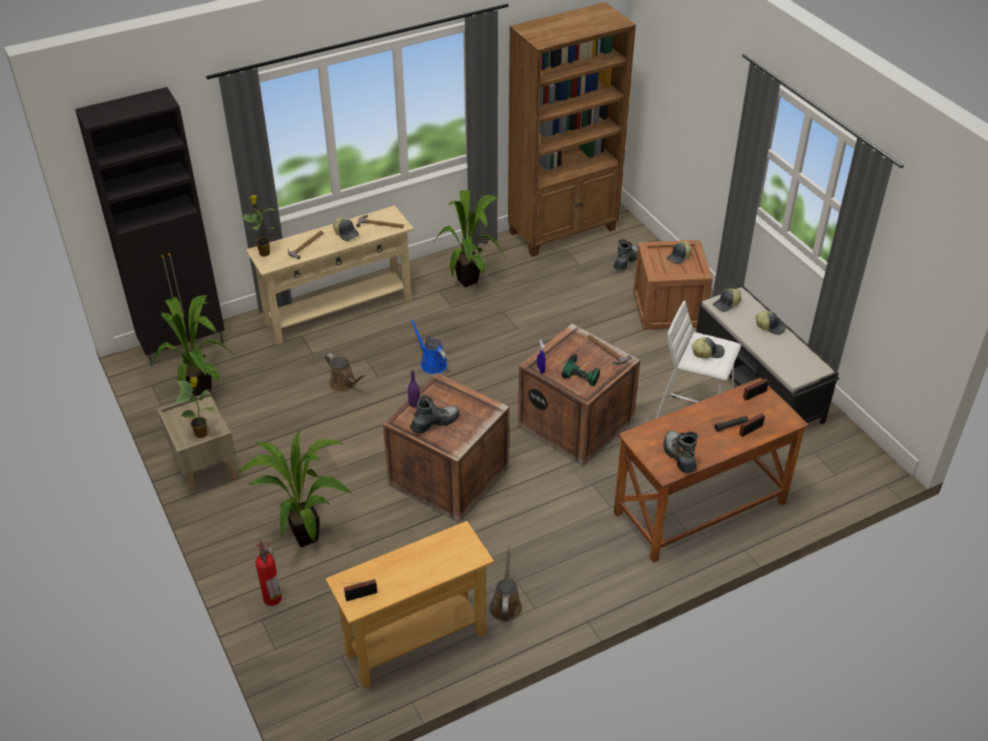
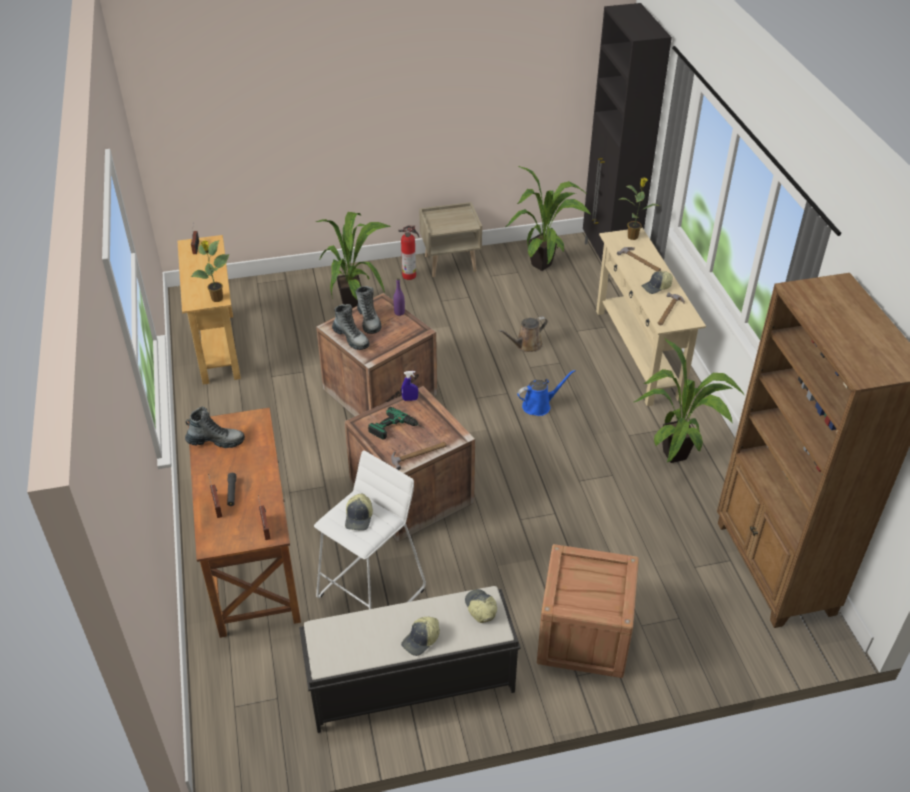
camera: 105 degrees right, 0 degrees up
(202, 433) = (436, 222): potted plant -> potted plant (217, 299)
(272, 597) = (303, 285): fire extinguisher -> fire extinguisher (410, 275)
(505, 604) = (223, 401): brown watering can -> none
(625, 261) = (695, 619): boot -> boot (351, 338)
(679, 257) = (598, 594): cap -> none

